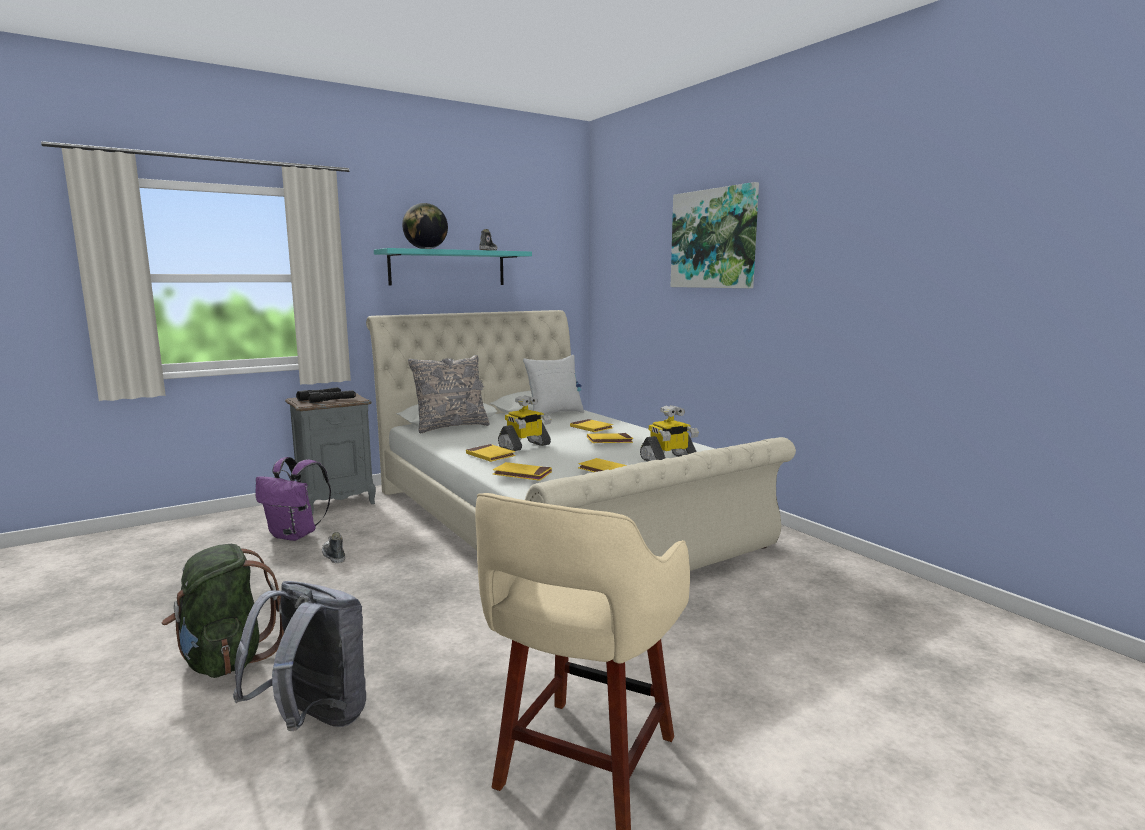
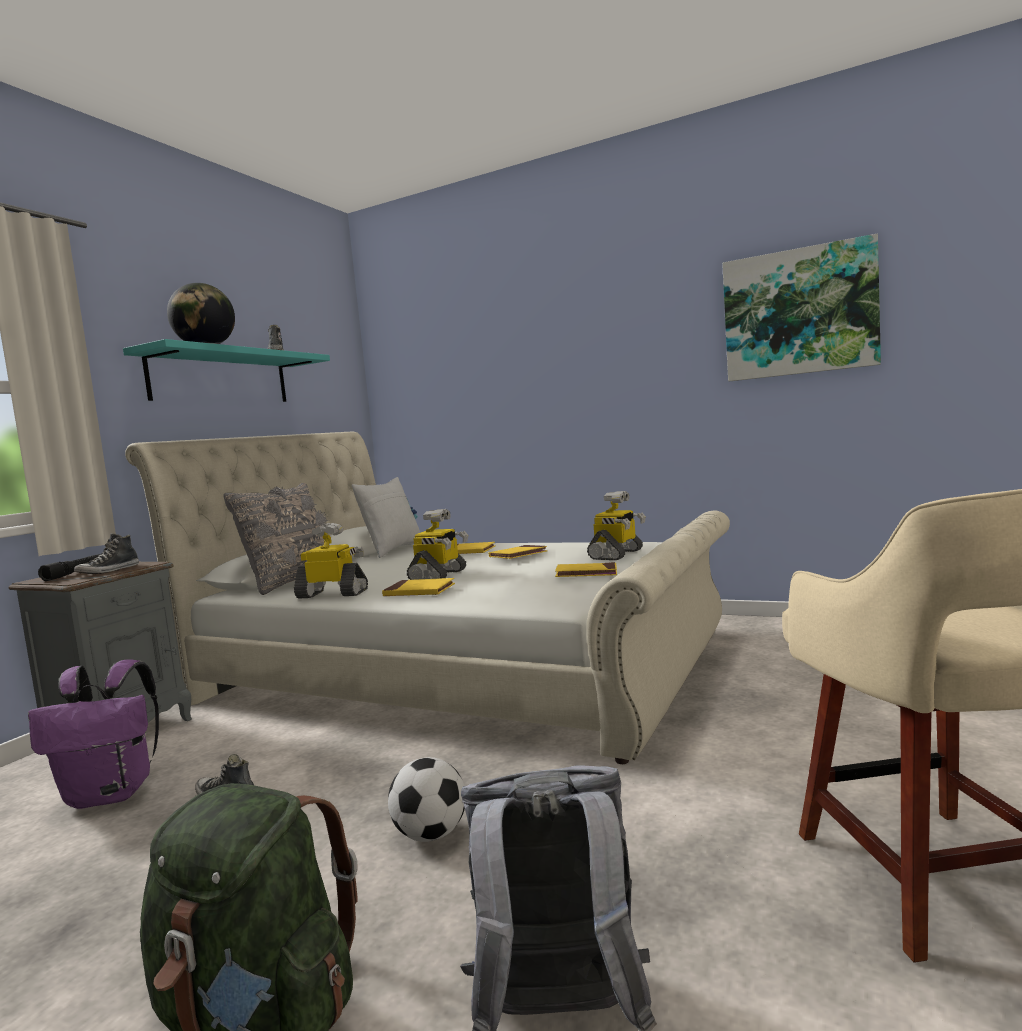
camera: 30 degrees left, 5 degrees down
(332, 400) = (109, 571): black flashlight -> shoe
(387, 615) = (431, 834): none -> football
(451, 443) = (333, 594): none -> toy robot
(522, 474) = (511, 594): yellow book -> none
(713, 239) = (555, 327): picture -> picture (799, 312)

